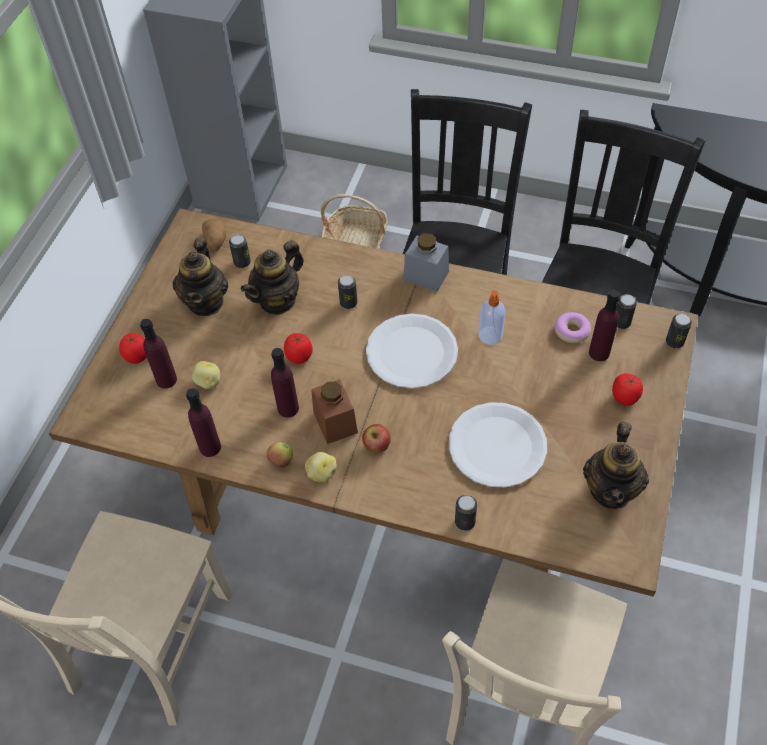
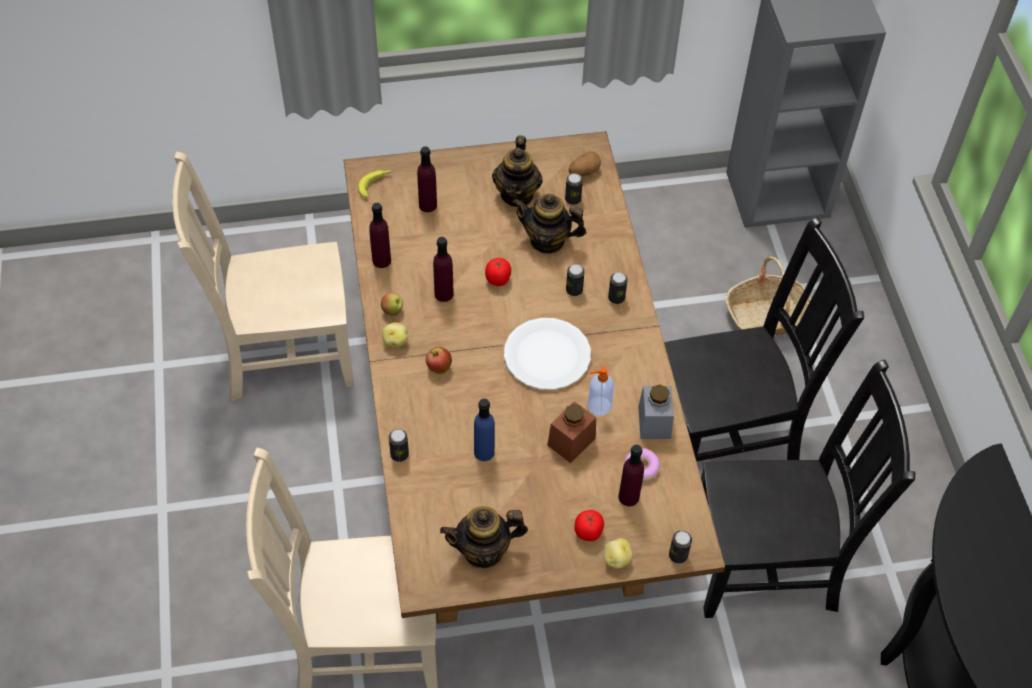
camera: 60 degrees right, 0 degrees up
(105, 416) = (375, 184): none -> banana
(137, 356) = (439, 177): tomato -> none
(206, 302) = (517, 194): teapot -> teapot turned 60 degrees counterclockwise
(208, 382) = (440, 232): potato -> potato (616, 559)
(335, 422) = (447, 330): brown jar -> brown jar (571, 442)
(426, 275) = (639, 334): grey jar -> grey jar (654, 422)
(497, 446) = (484, 452): white plate -> blue bottle
(621, 322) = (675, 504): can -> can (616, 298)

